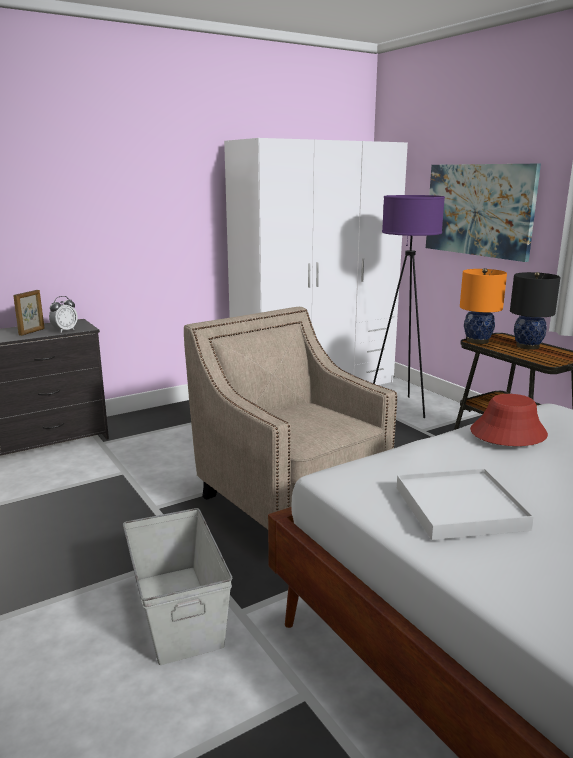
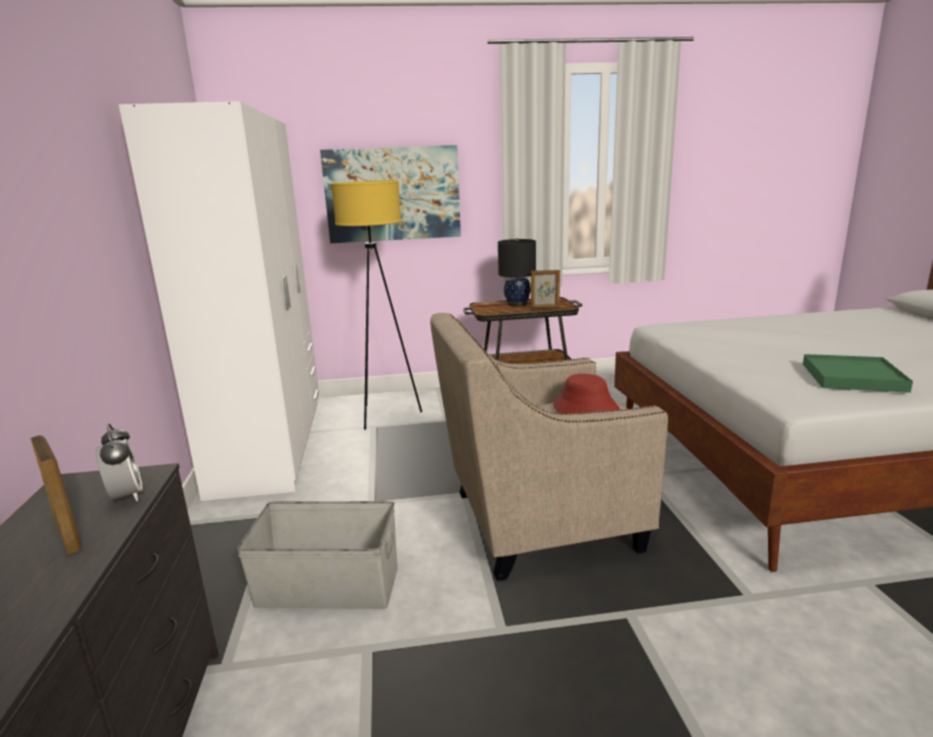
camera: 65 degrees left, 0 degrees up
(178, 610) = (746, 642): grey storage box -> grey storage box (327, 586)
(400, 407) = (385, 415): purple floor lamp -> yellow floor lamp
(459, 508) = (853, 377): white tray -> green tray
(477, 341) = (489, 311): orange table lamp -> none
(508, 433) = (711, 343): red hat -> red hat (585, 408)
(528, 356) = (545, 308): none -> picture frame

